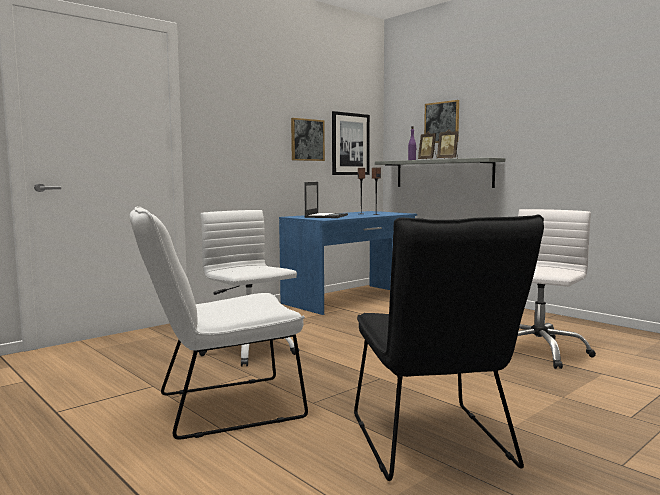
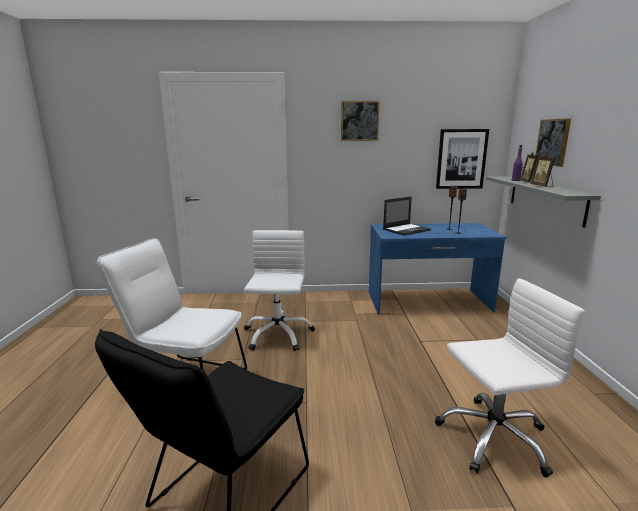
camera: 40 degrees right, 10 degrees up
(307, 140) = (409, 157): picture -> picture (359, 121)

